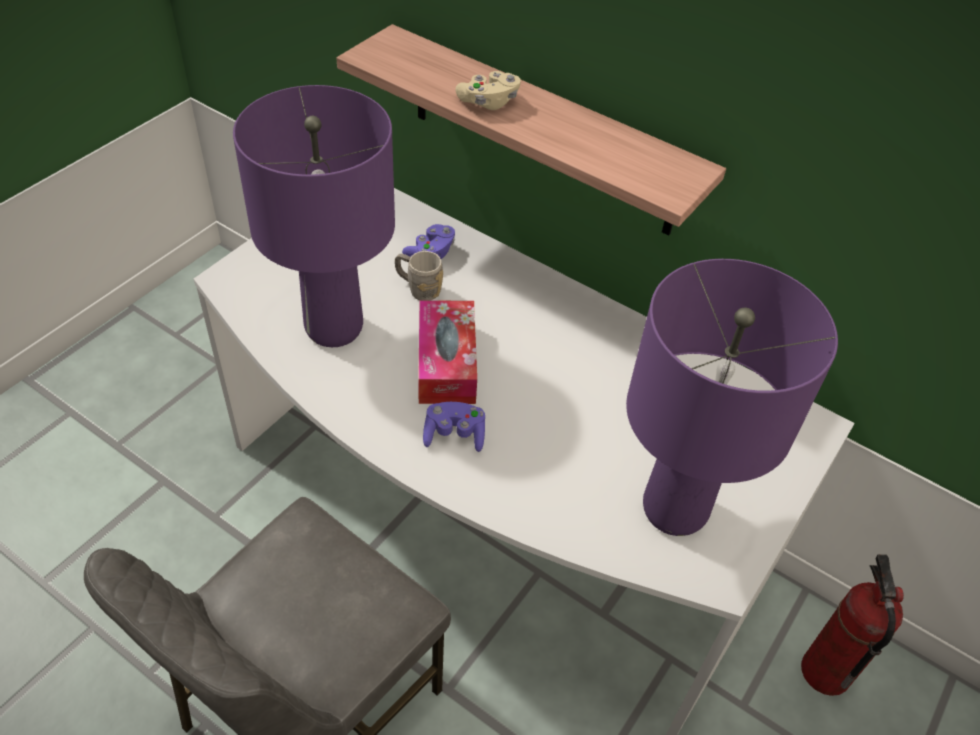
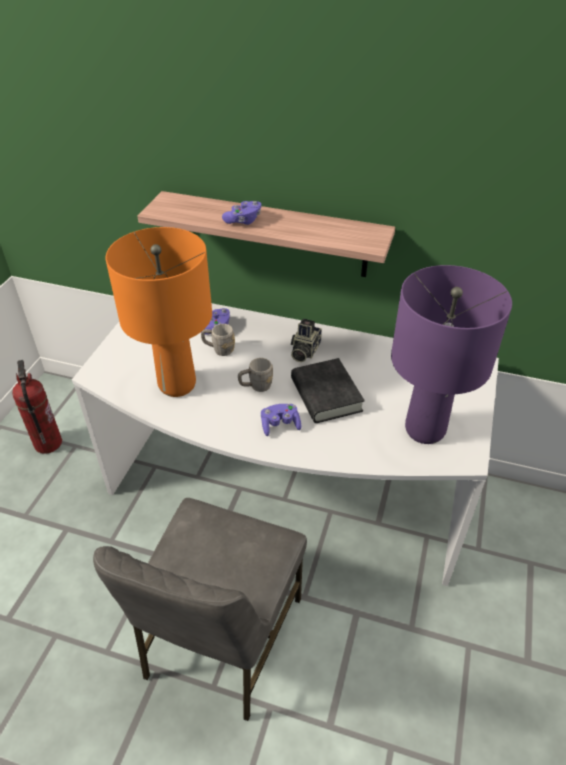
camera: 15 degrees left, 5 degrees down
(335, 327) = (177, 384): purple table lamp -> orange table lamp
(446, 363) = (256, 386): tissue box -> grey mug
(488, 102) = (243, 220): beige game controller -> purple game controller
(544, 325) = (304, 351): none -> camera
(545, 407) = (326, 395): none -> black book
(824, 671) = (514, 515): fire extinguisher -> fire extinguisher (47, 443)

